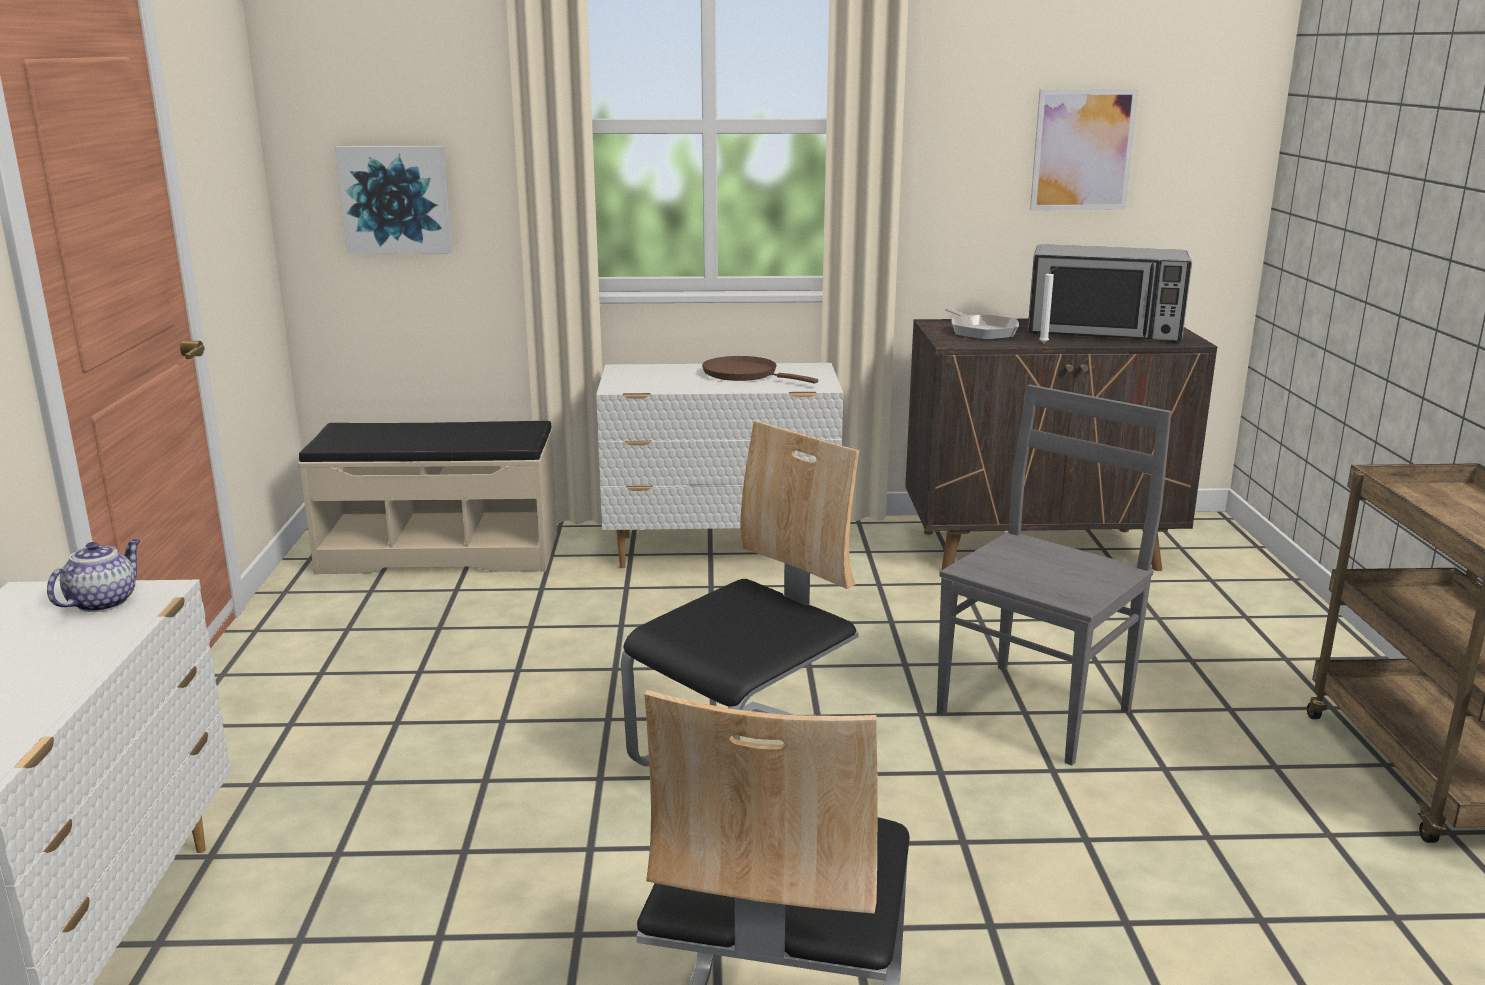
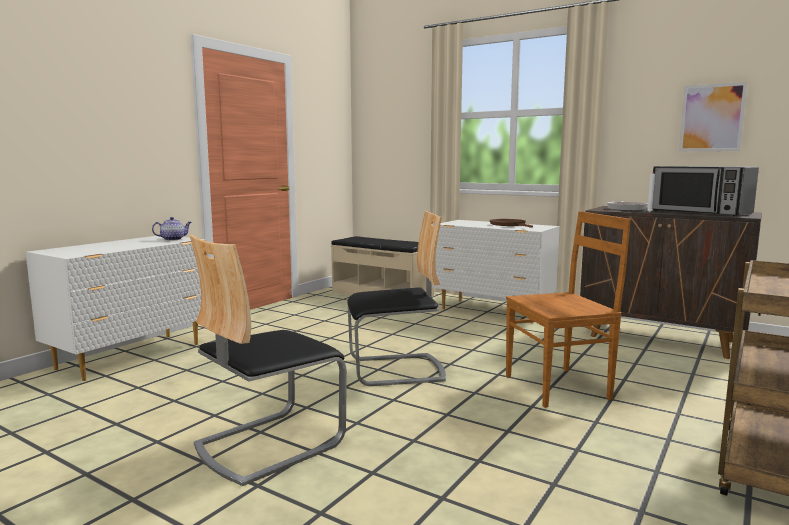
camera: 35 degrees right, 10 degrees down
(396, 199) = (391, 148): picture -> none
(1037, 710) = (559, 387): grey chair -> brown chair

